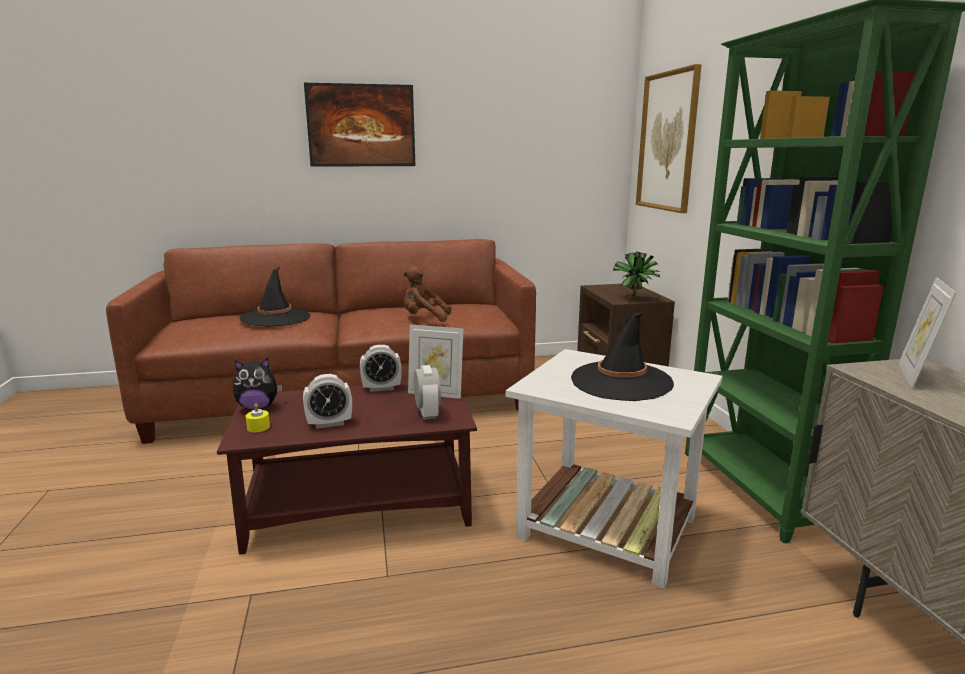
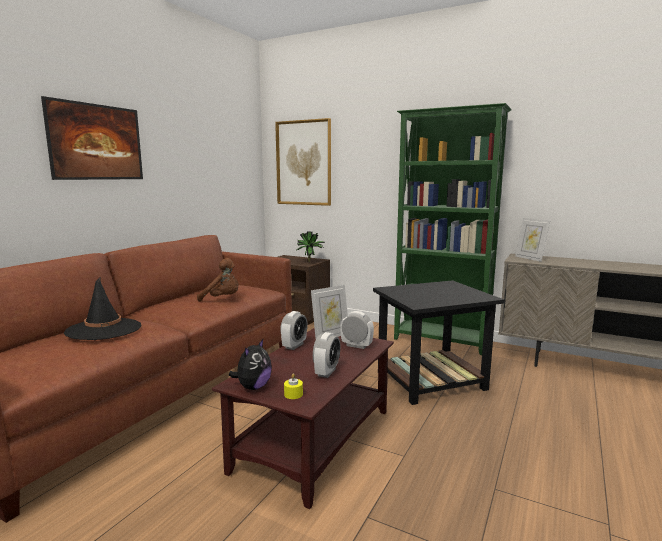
camera: 50 degrees left, 5 degrees down
(424, 318) = (222, 299): brown plush toy -> brown plush toy turned 120 degrees counterclockwise
(604, 526) = (429, 381): white side table -> black side table
(621, 381) = (435, 292): black hat -> none

